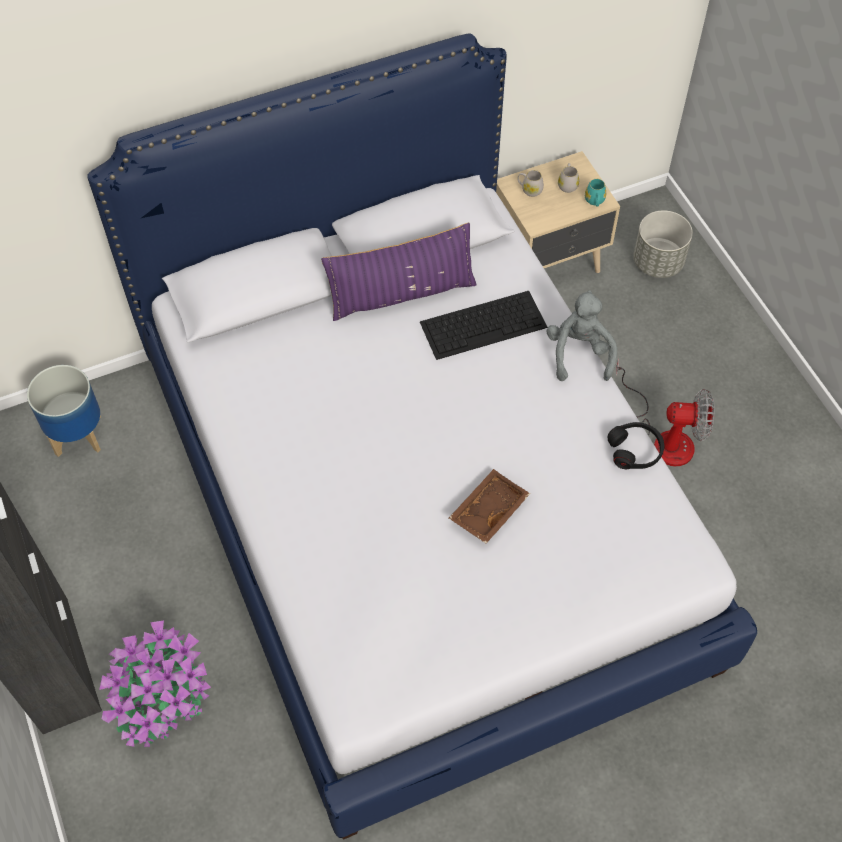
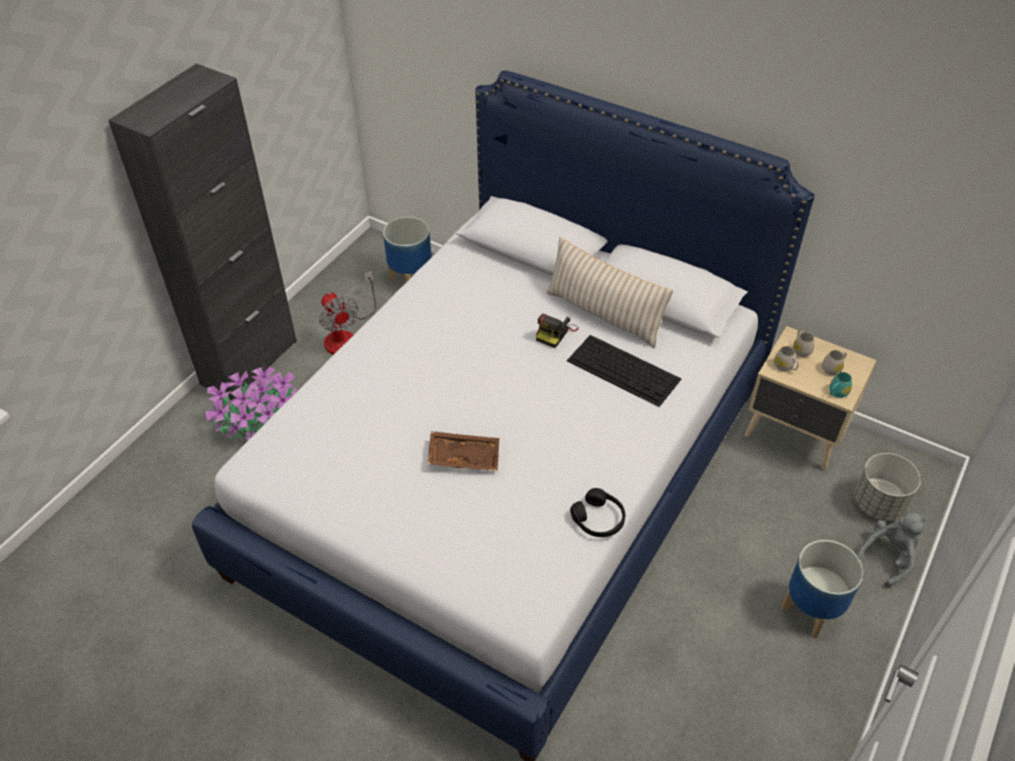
camera: 55 degrees right, 10 degrees down
(393, 346) = (555, 332): none -> camera
(401, 294) = (604, 314): purple pillow -> beige pillow
(539, 214) = (785, 367): none -> white mug
(579, 353) = (655, 438): grey plush toy -> grey plush toy (888, 557)
(663, 437) = (714, 599): fan -> fan (346, 335)
(720, 379) = (812, 611): none -> planter

